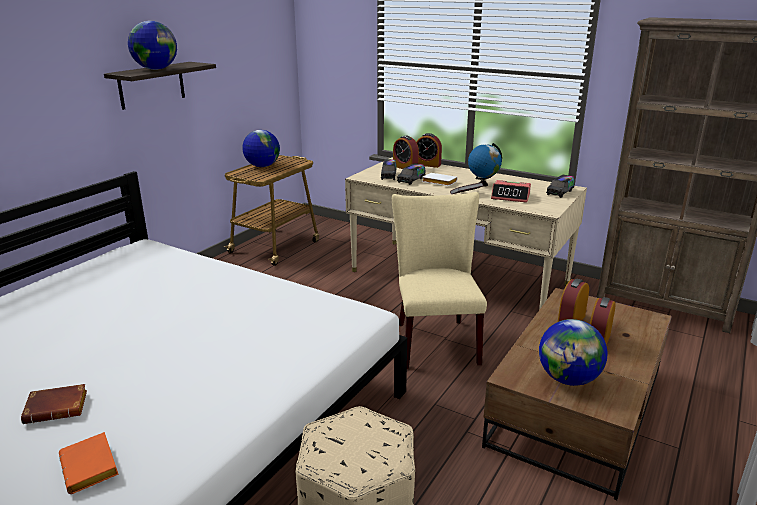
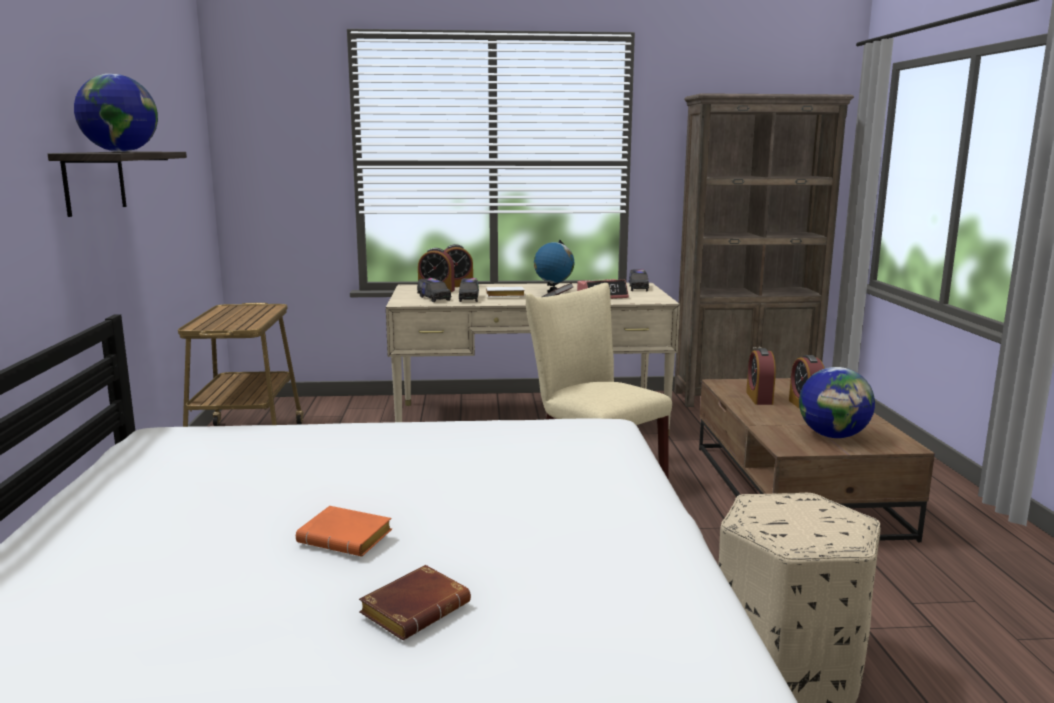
camera: 35 degrees left, 10 degrees down
(92, 468) = (597, 636): orange book -> orange book (348, 538)
(262, 166) = (220, 317): globe -> none

